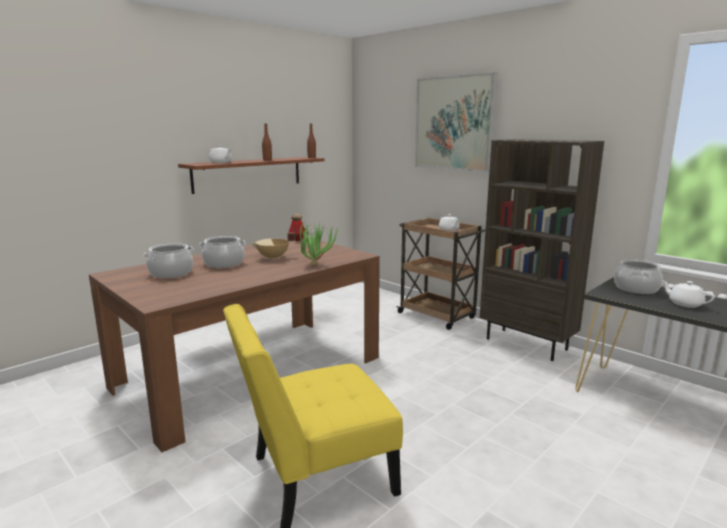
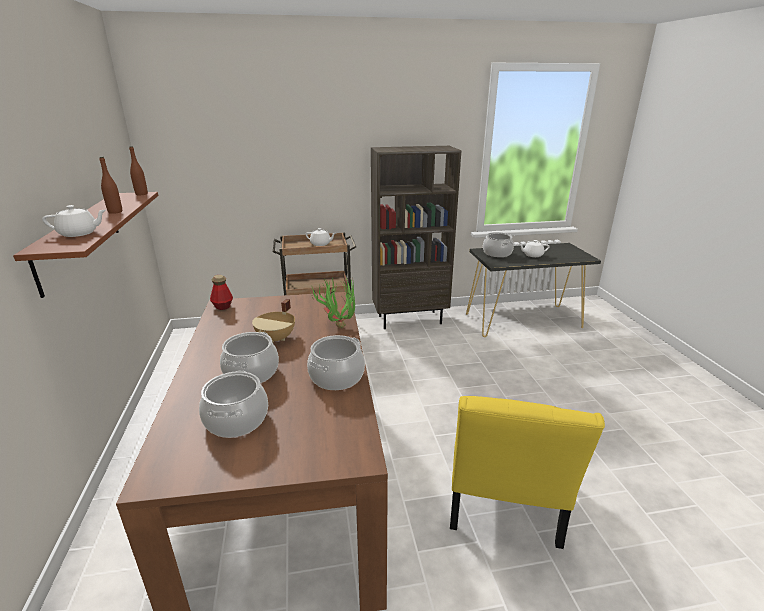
camera: 55 degrees left, 10 degrees up
(243, 280) = (336, 377): none -> cooking pot
(453, 123) = (296, 133): picture -> none

